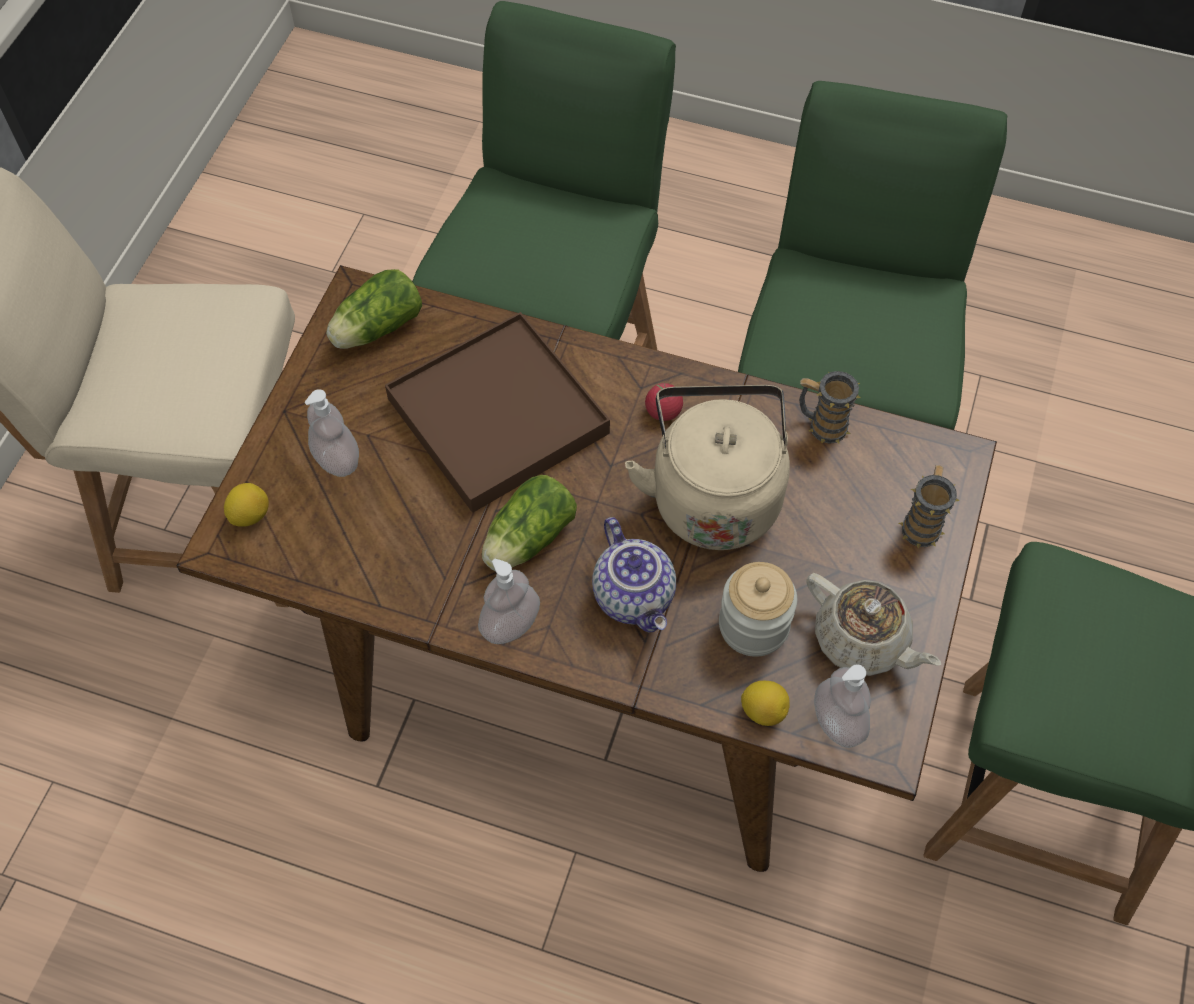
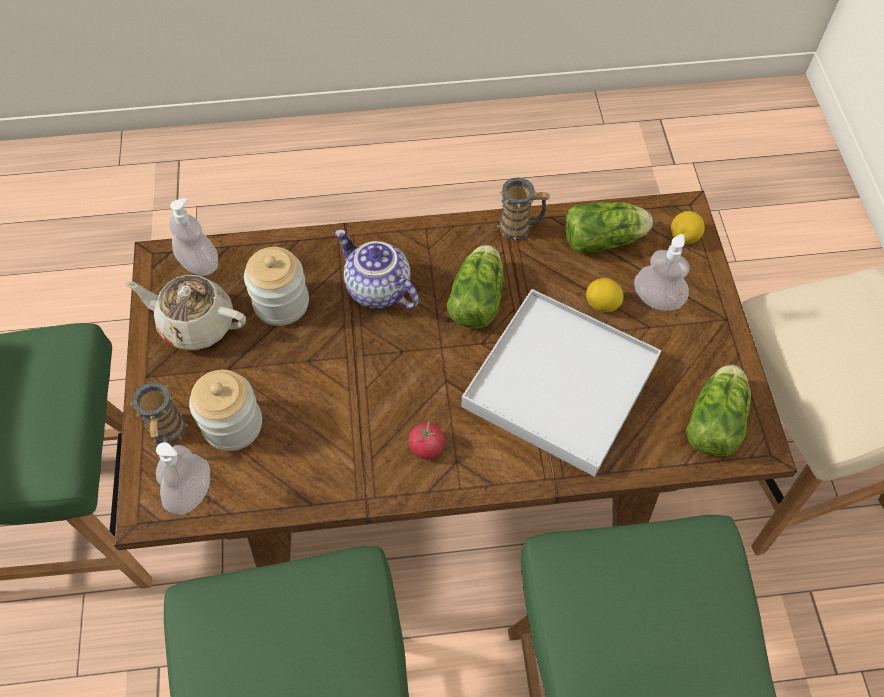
camera: 155 degrees right, 0 degrees up
(339, 549) = (605, 239): none -> lettuce
(498, 415) = (560, 384): brown tray -> white tray
(510, 624) = (455, 238): soap dispenser -> soap dispenser (191, 492)
(713, 495) = (351, 389): beige kettle -> none
(763, 711) = (254, 251): lemon -> lemon (602, 304)
(821, 425) = (281, 492): mug -> mug (520, 227)
(851, 507) = (232, 424): none -> jar

